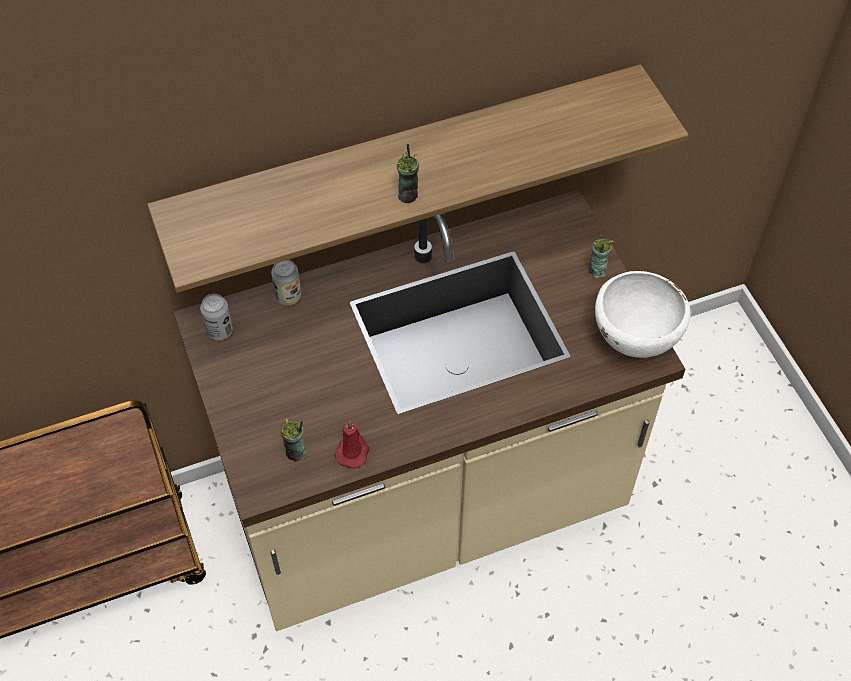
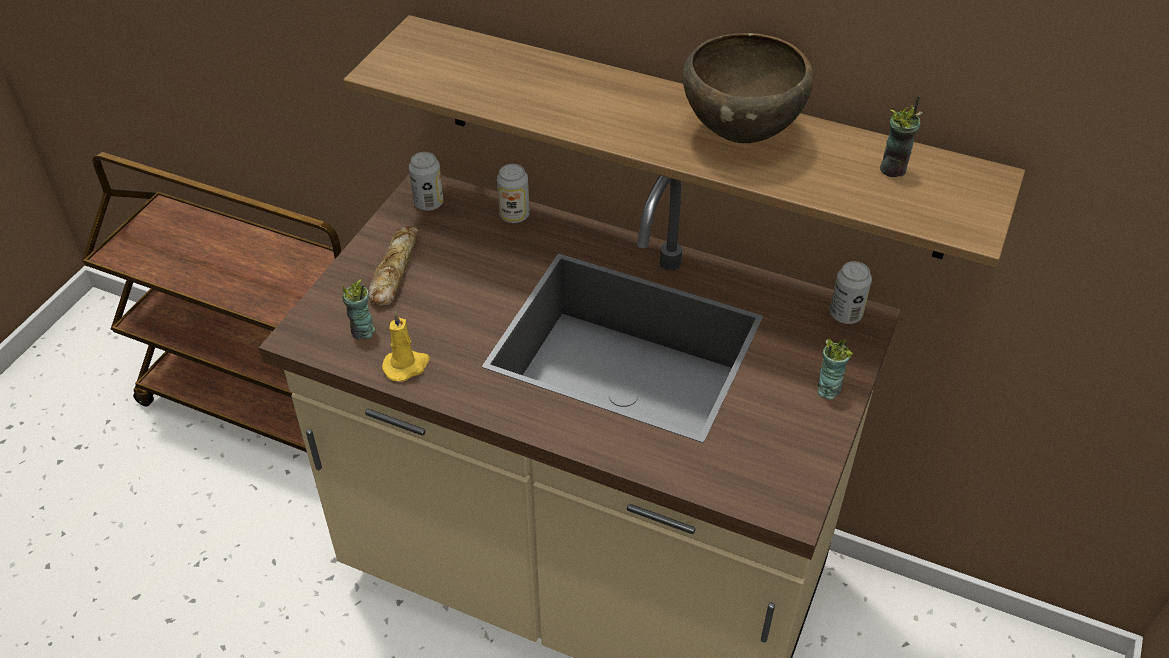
camera: 45 degrees right, 10 degrees down
(260, 396) = (394, 271): none -> bread
(353, 451) = (407, 366): red candle -> yellow candle
(408, 195) = (623, 132): cup -> cup (893, 169)
(475, 147) = (741, 134): none -> brown bowl
(555, 215) = (845, 315): none -> can
(635, 340) = (791, 478): white bowl -> none

